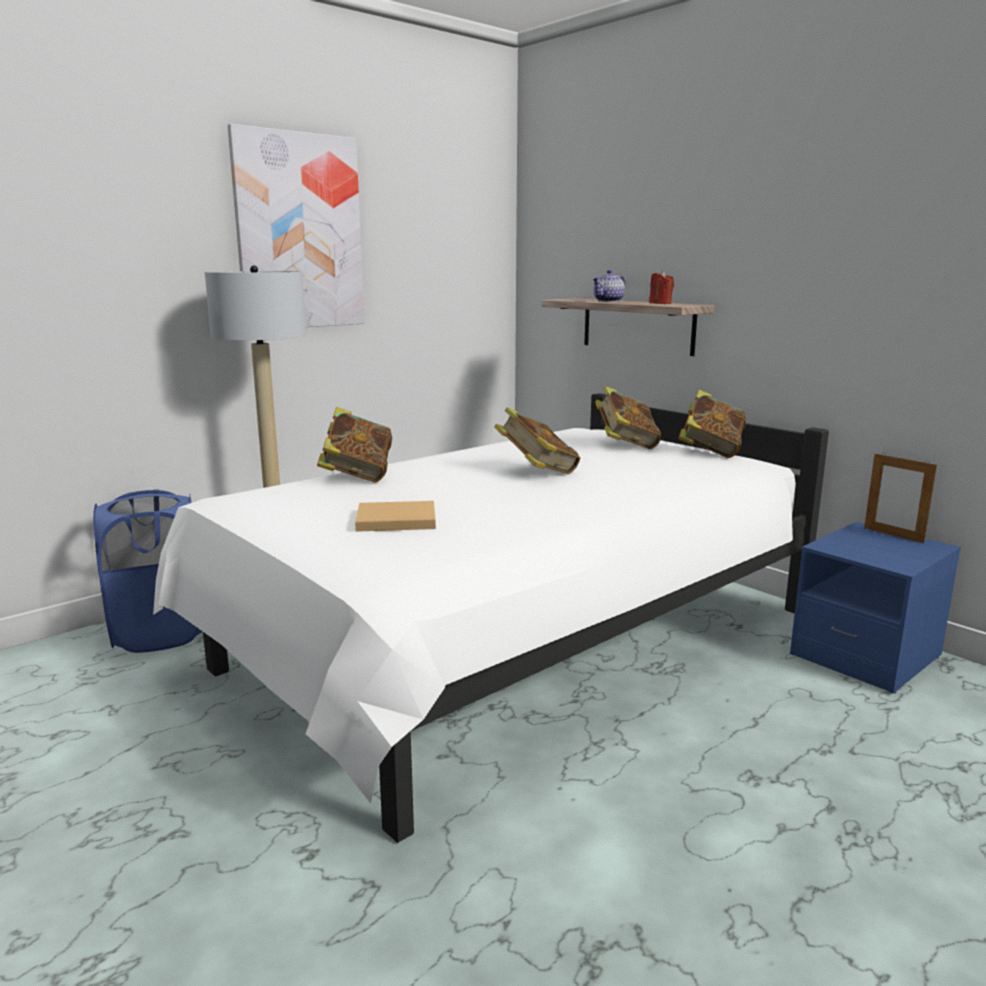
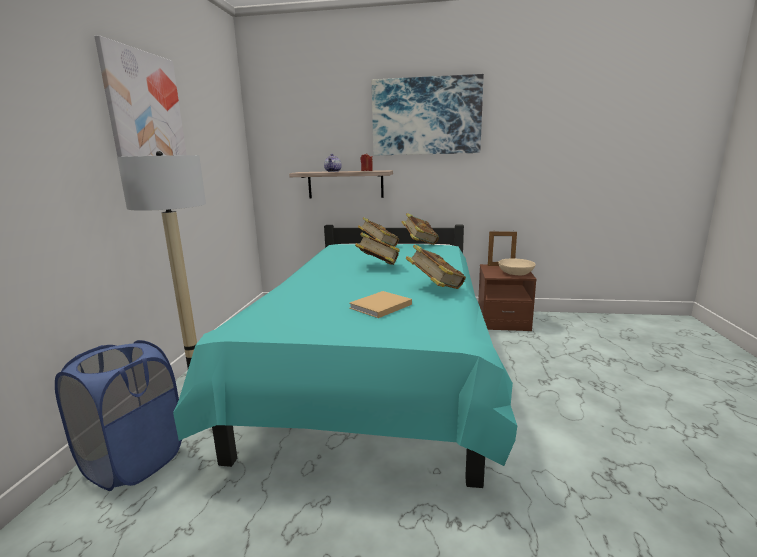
camera: 40 degrees left, 0 degrees up
(357, 476) = (288, 292): book -> book (435, 288)
(512, 645) = (376, 370): white bed -> turquoise bed
(782, 201) = (426, 116): none -> picture
(865, 656) = (503, 321): blue nightstand -> brown nightstand
(888, 556) = (516, 273): none -> beige bowl

